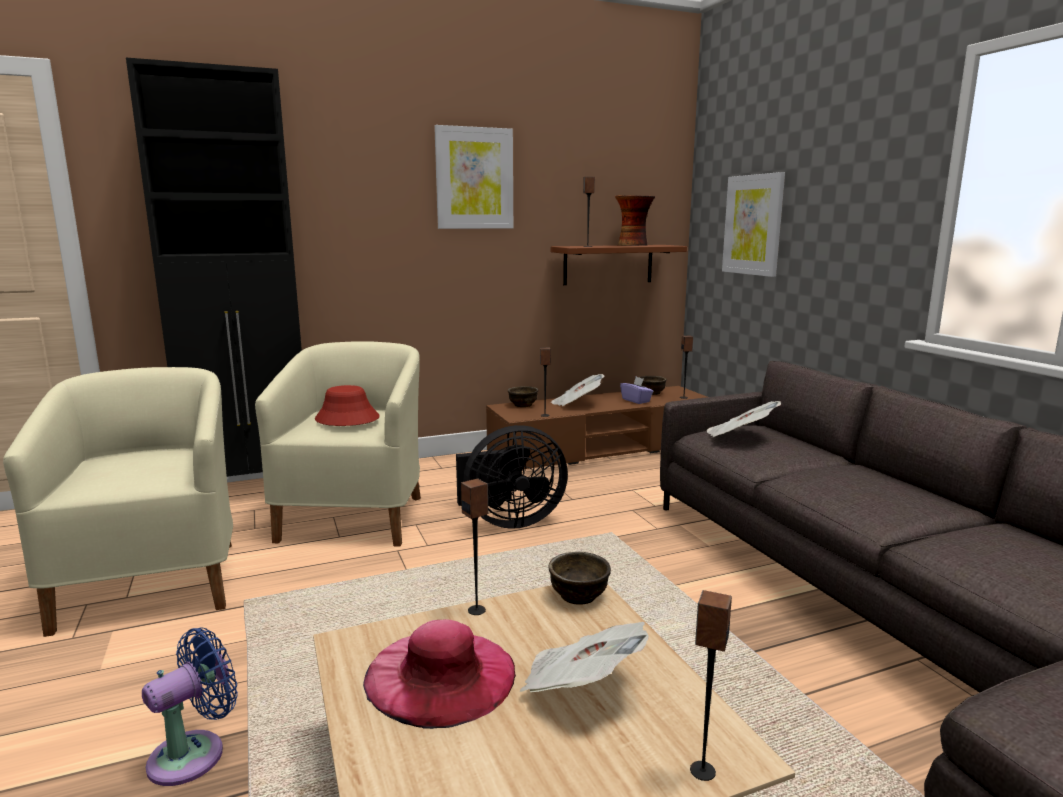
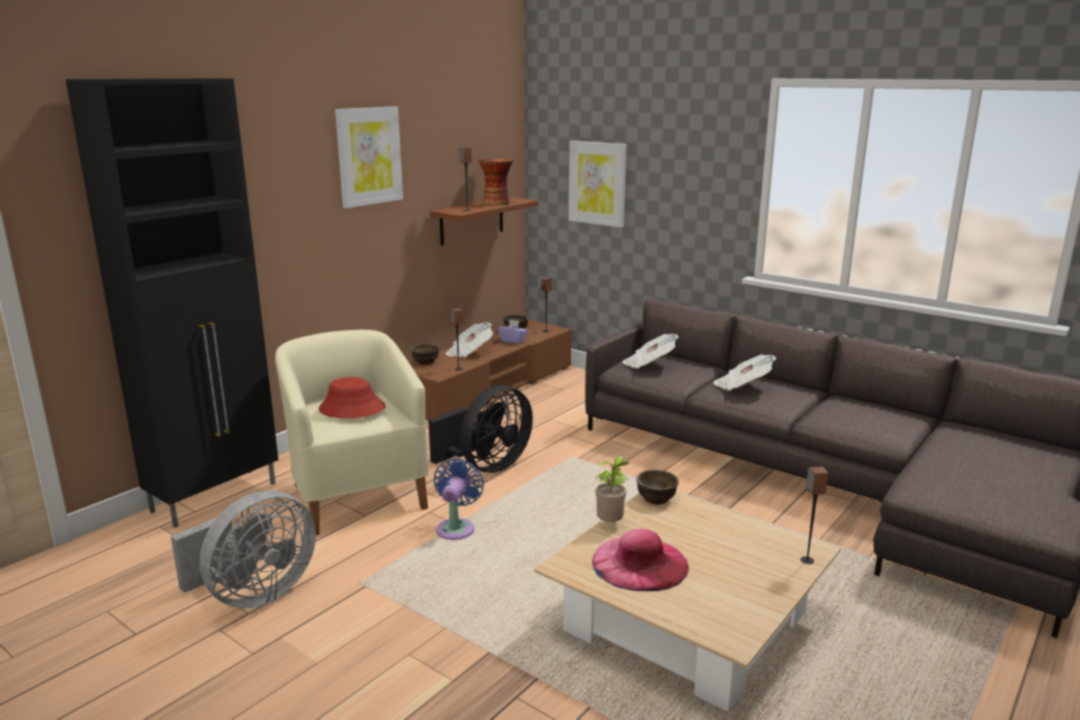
camera: 30 degrees left, 5 degrees up
(154, 582) = (254, 595): beige armchair -> grey fan
(194, 753) = (473, 676): blue fan -> blue fan (456, 527)
(477, 610) = (611, 524): speaker -> potted plant
(581, 686) = (715, 544): newspaper -> newspaper (742, 386)

